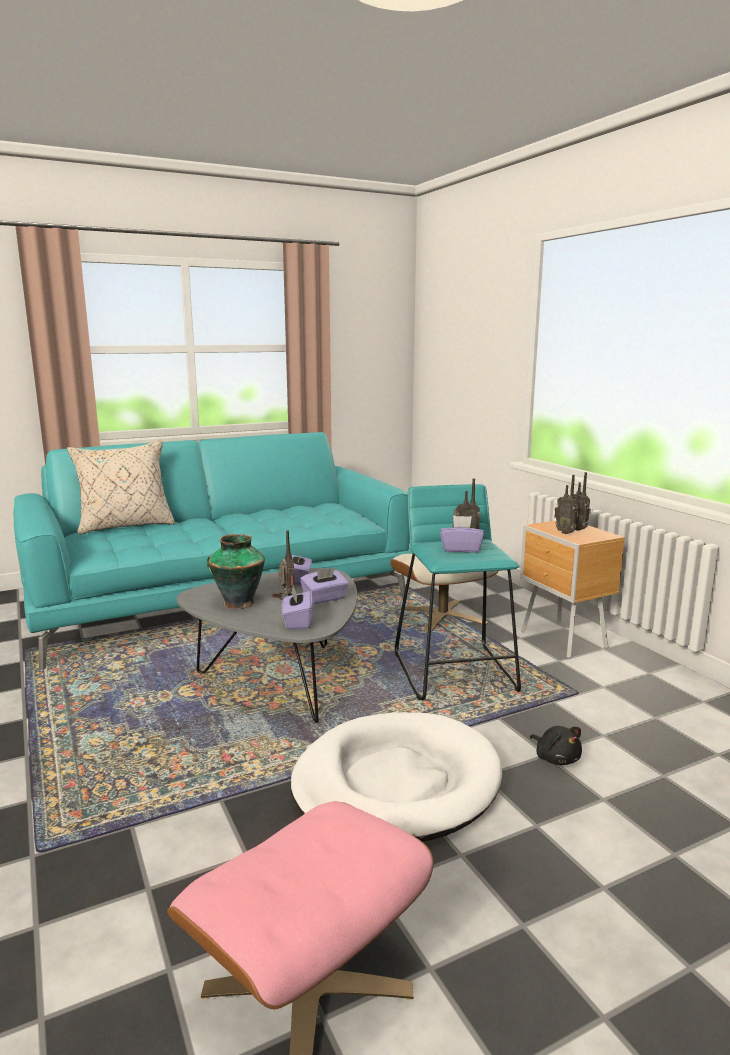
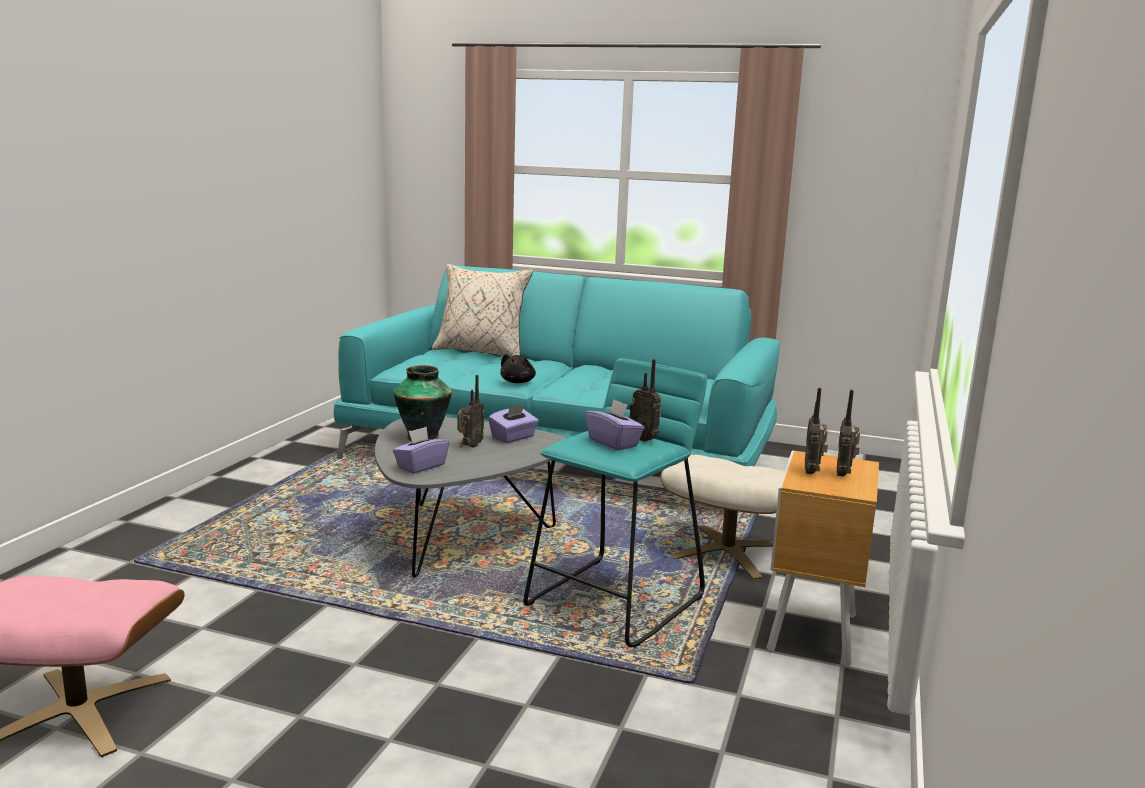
camera: 45 degrees right, 0 degrees up
(325, 599) = (490, 459): purple tissue box -> none
(396, 783) = (369, 647): white dog bed -> none
(556, 758) = (527, 713): black plush toy -> black plush toy (518, 382)

